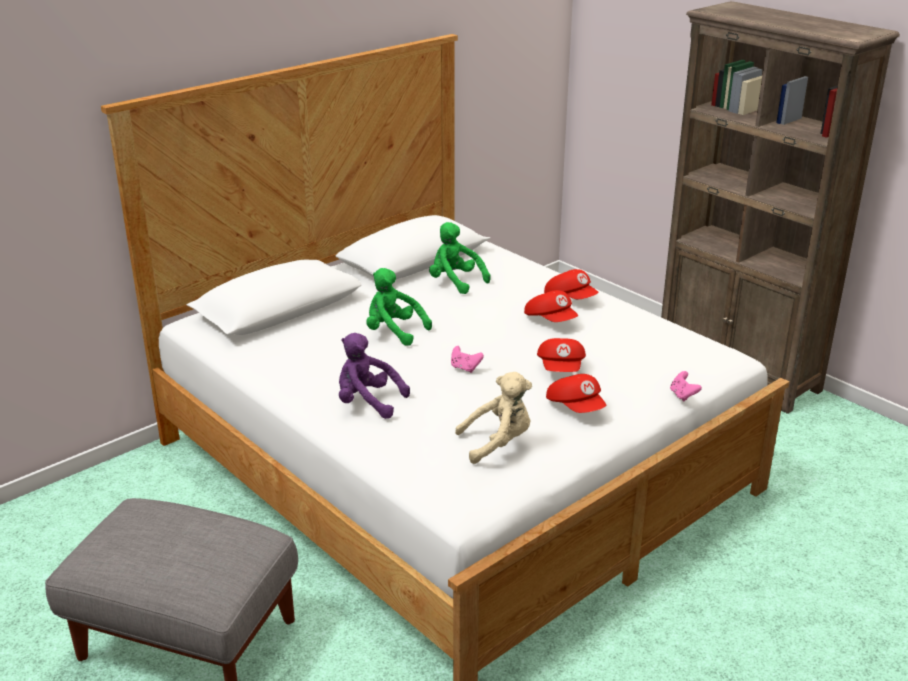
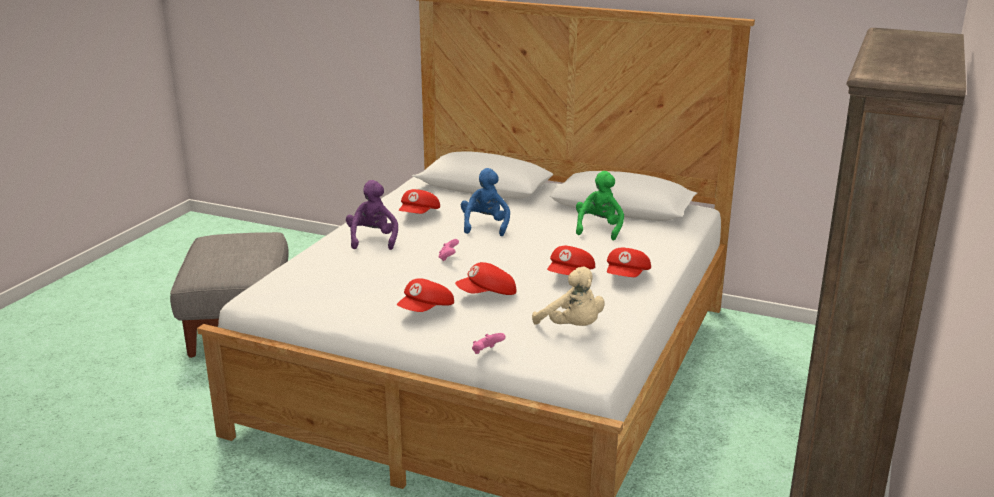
camera: 65 degrees right, 5 degrees down
(322, 361) = (419, 215): none -> red cap
(393, 332) = (485, 226): green plush toy -> blue plush toy
(498, 443) = (343, 289): beige plush toy -> beige plush toy (572, 327)

